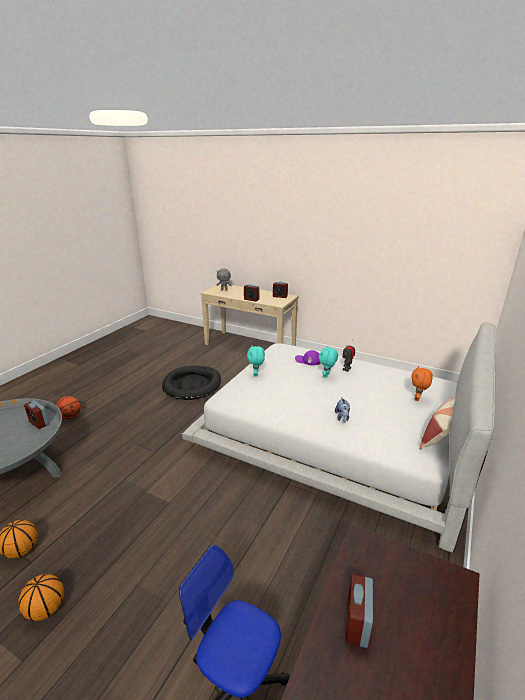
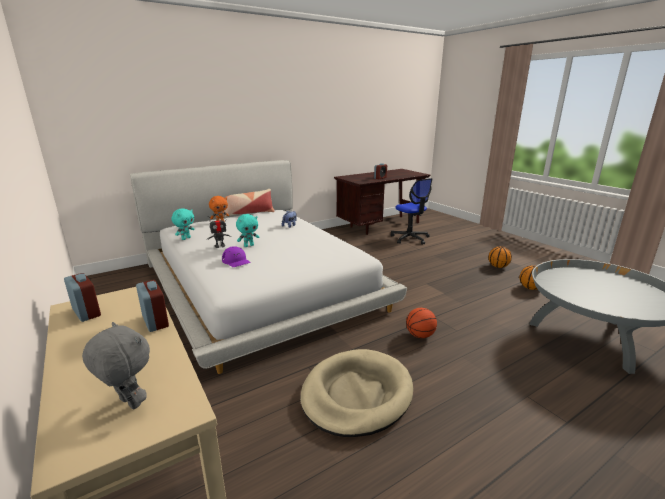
camera: 150 degrees left, 5 degrees down
(39, 423) = (564, 294): alarm clock -> none
(70, 417) = (567, 398): basketball -> basketball (420, 335)
(192, 385) = (356, 394): black dog bed -> beige dog bed
(256, 374) = (309, 263): turquoise plush toy -> turquoise plush toy (186, 238)

